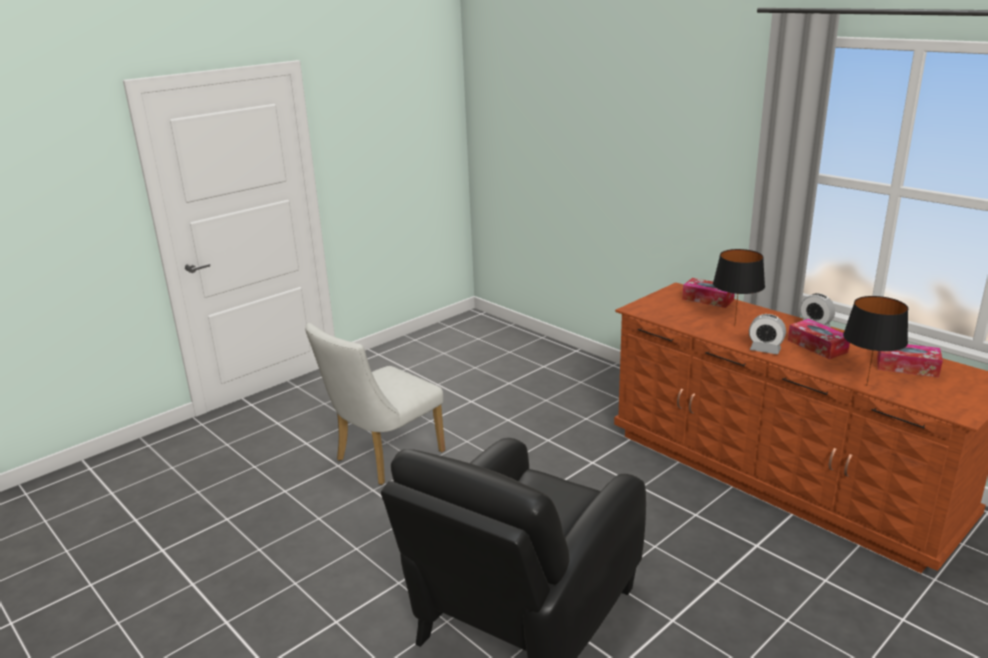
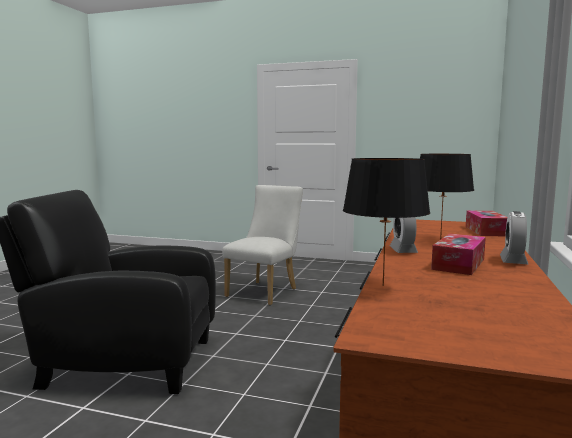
camera: 60 degrees right, 15 degrees down
(383, 458) = (265, 291): white chair -> white chair turned 105 degrees clockwise
(907, 367) = (491, 301): tissue box -> none

